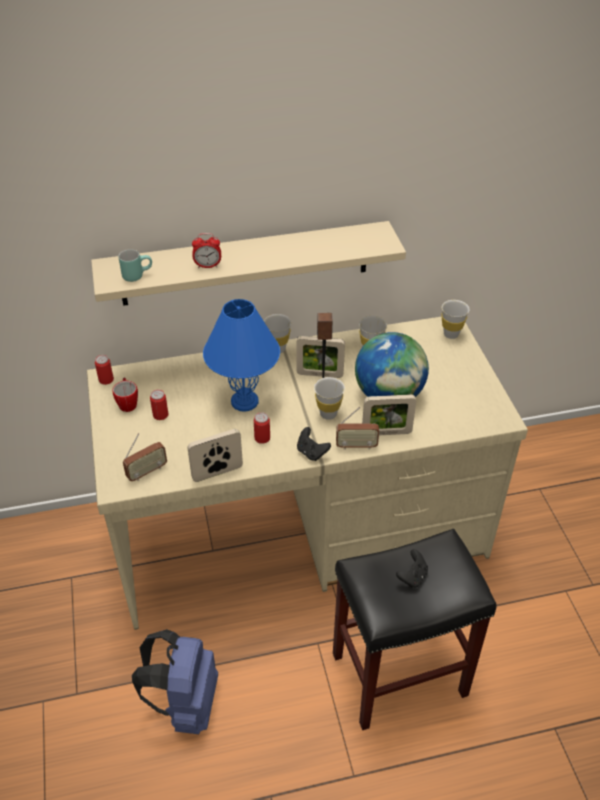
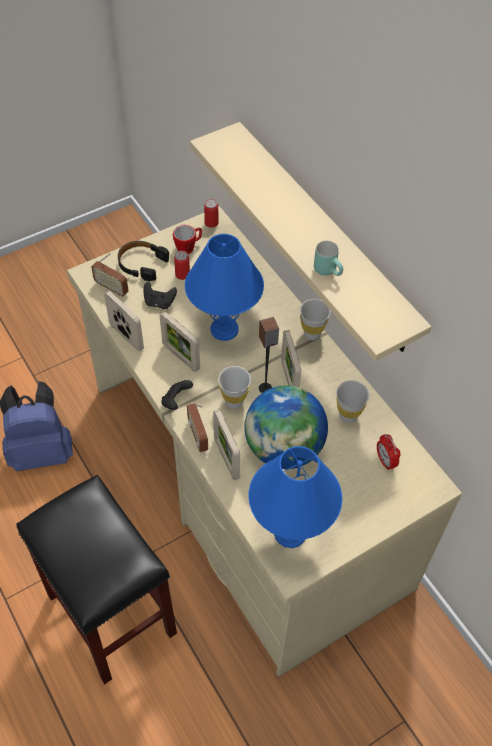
camera: 70 degrees right, 10 degrees up
(128, 442) = (141, 264): none -> black headphones
(137, 275) = (229, 157): turquoise mug -> turquoise mug (329, 271)
(208, 266) = (266, 200): alarm clock -> alarm clock (385, 461)
(262, 438) = (181, 357): can -> picture frame
(412, 577) = (91, 541): black game controller -> black game controller (159, 303)
(451, 334) = (416, 490): white cup -> none
(470, 412) = (289, 533): none -> blue table lamp

